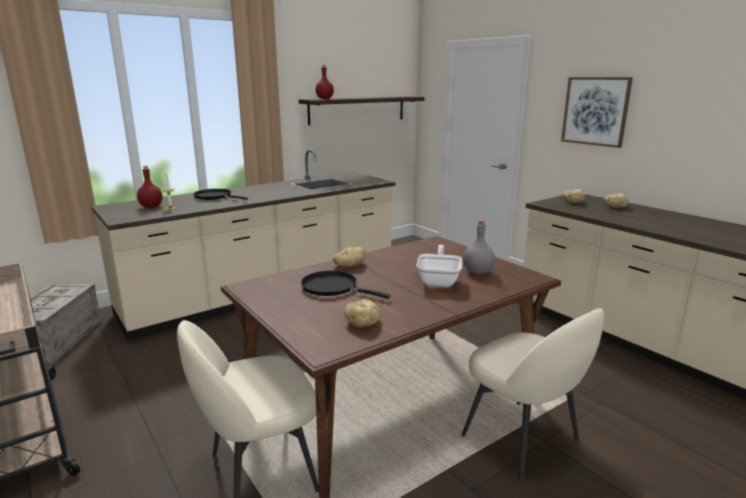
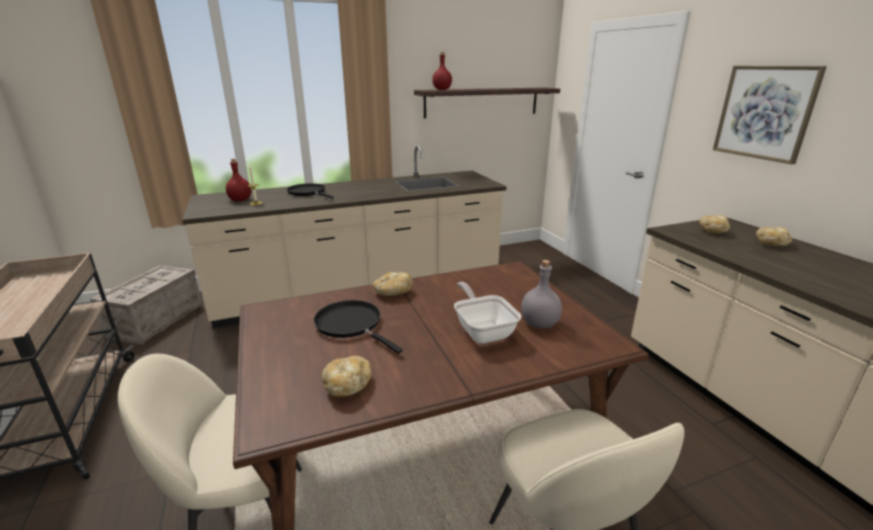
camera: 15 degrees right, 5 degrees up
(439, 280) = (482, 331): frying pan -> frying pan turned 45 degrees counterclockwise

